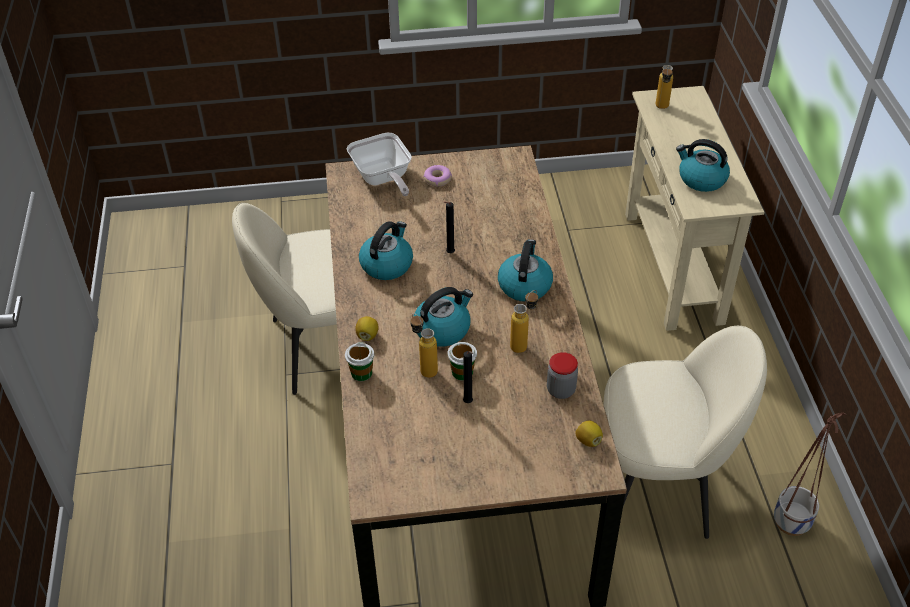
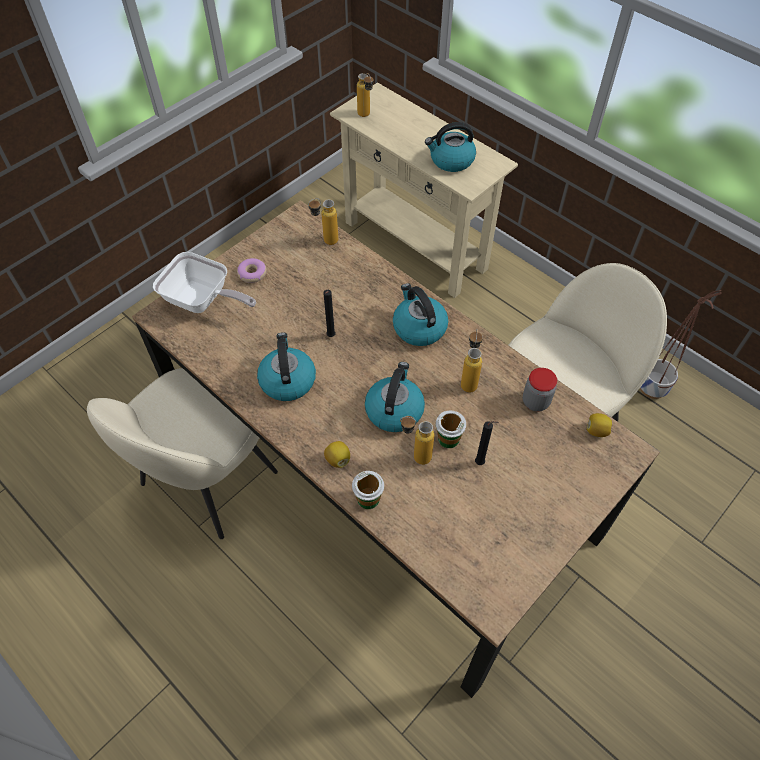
camera: 40 degrees left, 10 degrees up
(517, 185) = (325, 242): none -> bottle

